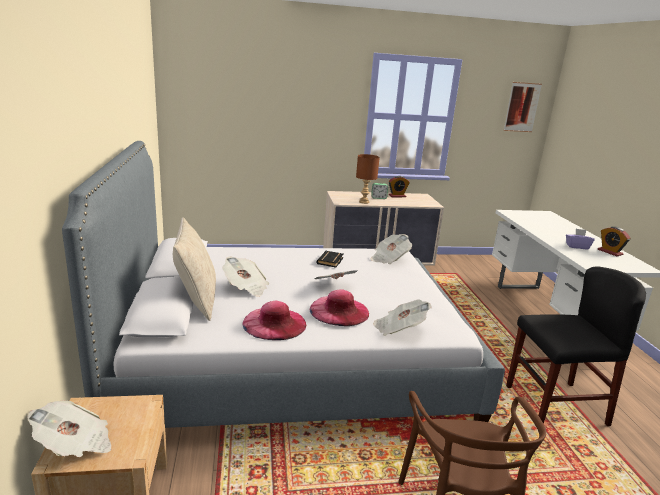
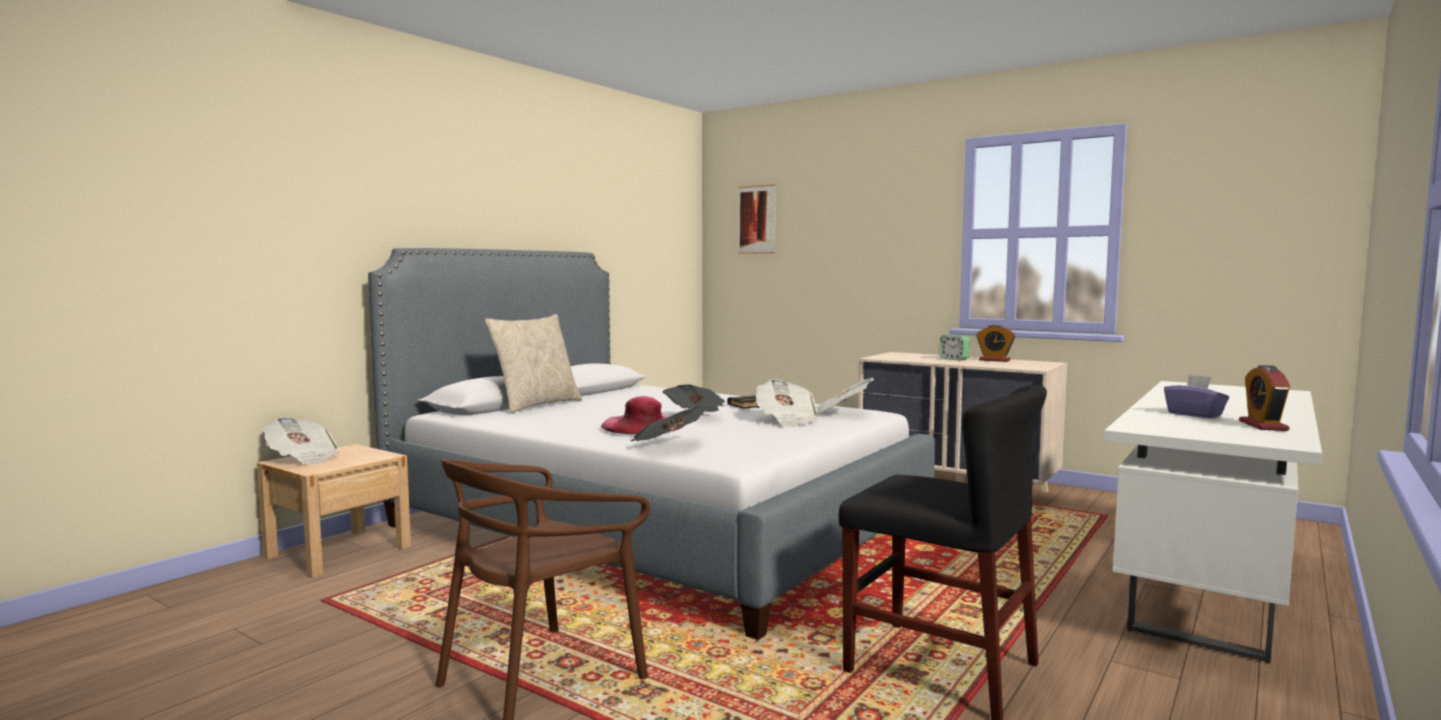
camera: 45 degrees right, 15 degrees down
(246, 287) = (603, 405): newspaper -> newspaper (786, 420)
(274, 323) = (558, 422): pink hat -> none
(363, 202) = (913, 359): brown table lamp -> none
(522, 107) = (1283, 193): picture -> picture (757, 219)

